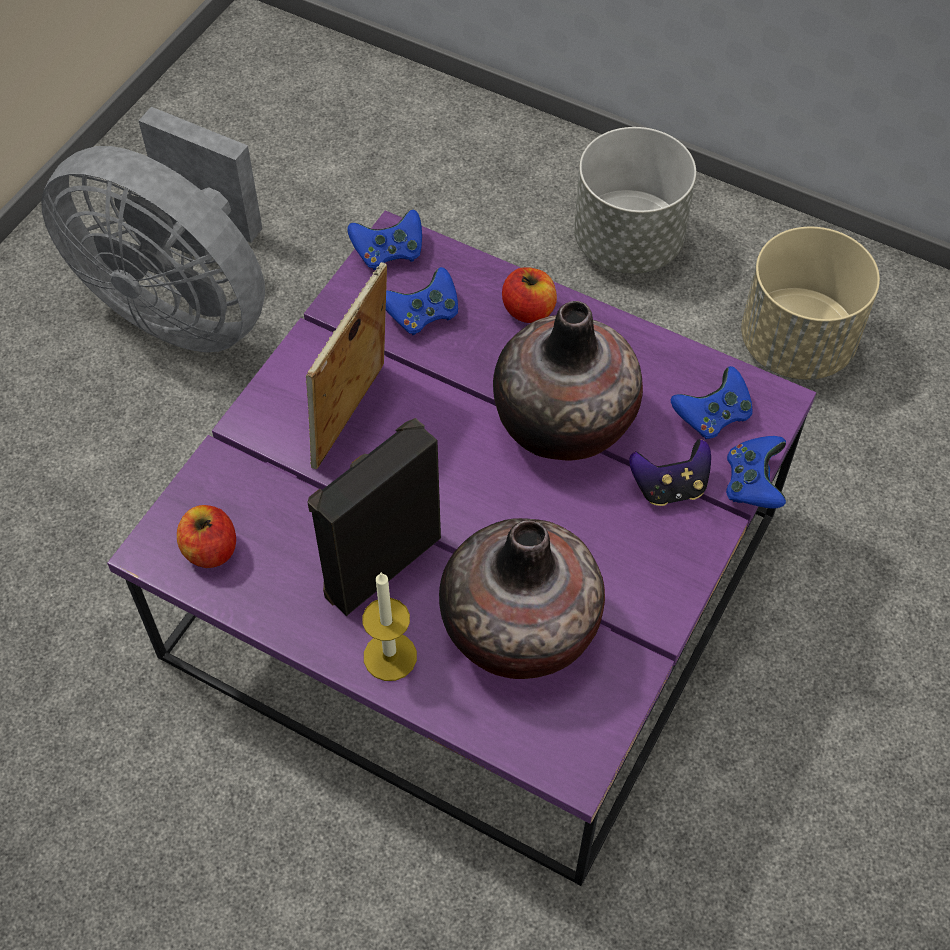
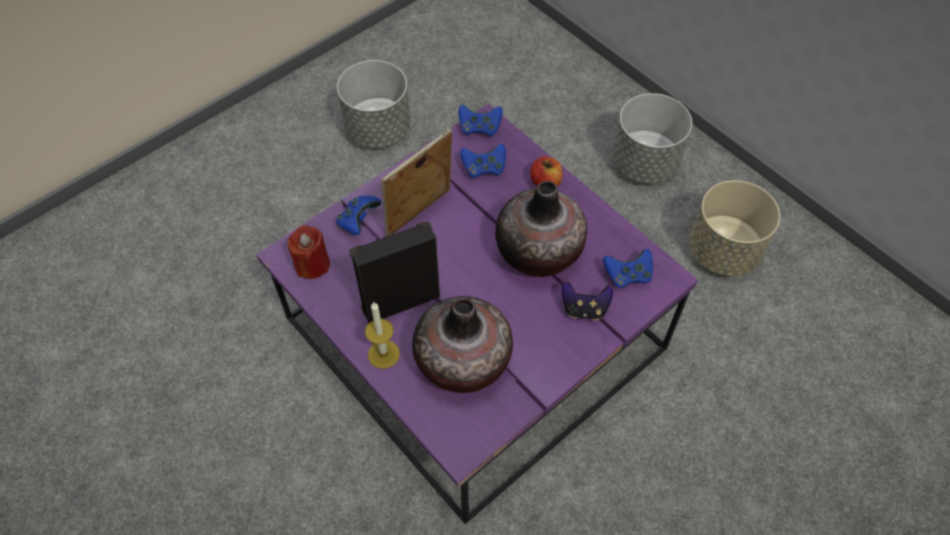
camera: 20 degrees right, 0 degrees up
(184, 305) = (378, 129): grey fan -> grey planter
(210, 550) = (312, 264): apple -> red candle
(752, 484) = (635, 322): blue game controller -> blue game controller (358, 221)

